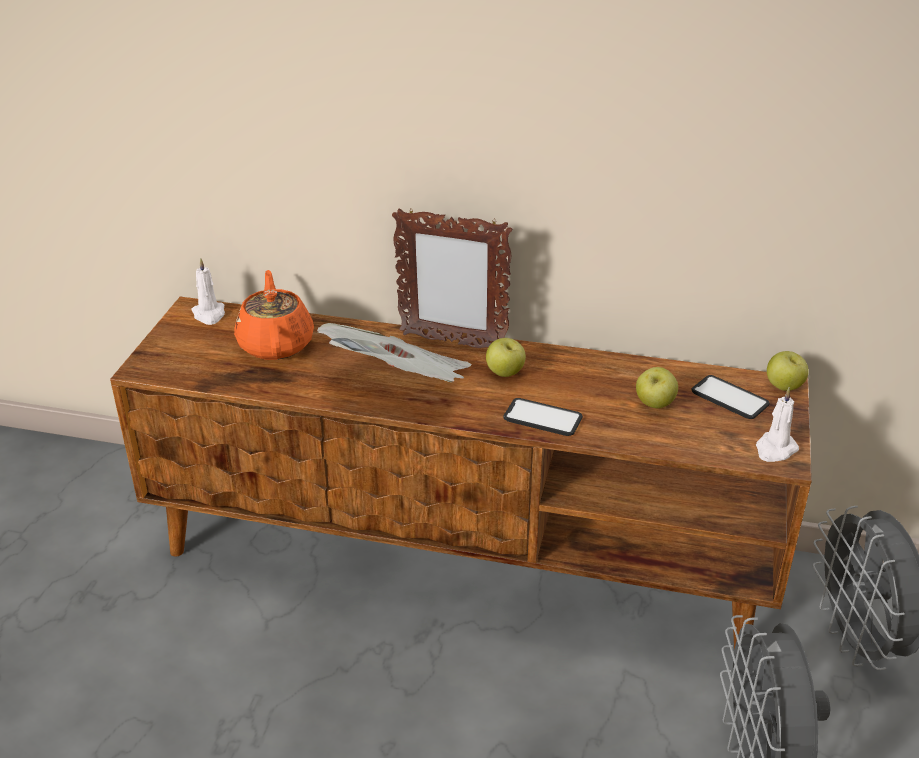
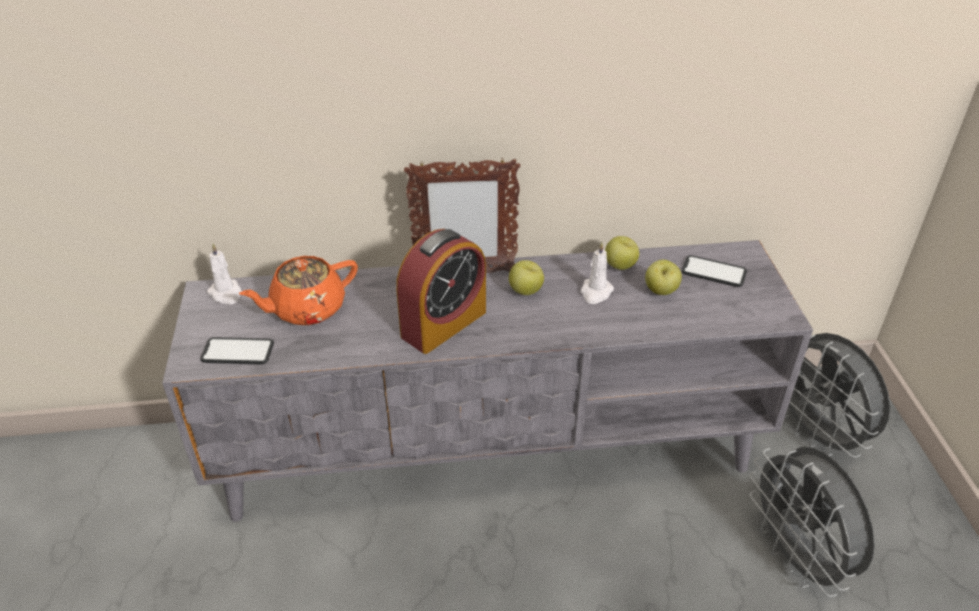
camera: 20 degrees left, 5 degrees up
(276, 343) = (307, 309): orange teapot -> orange teapot turned 90 degrees counterclockwise
(401, 385) = (444, 324): newspaper -> alarm clock
(462, 555) = (491, 448): brown tv stand -> grey tv stand
(542, 418) = (580, 326): phone -> phone (237, 352)
(775, 449) = (772, 309): white candle -> white candle (596, 292)
(784, 387) = (747, 253): apple -> apple (620, 266)

